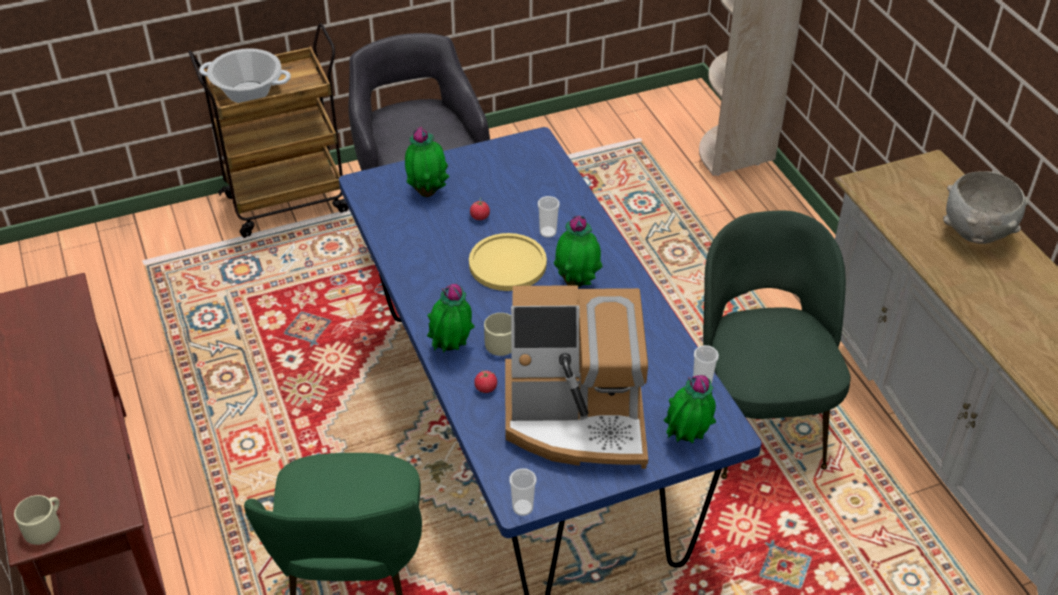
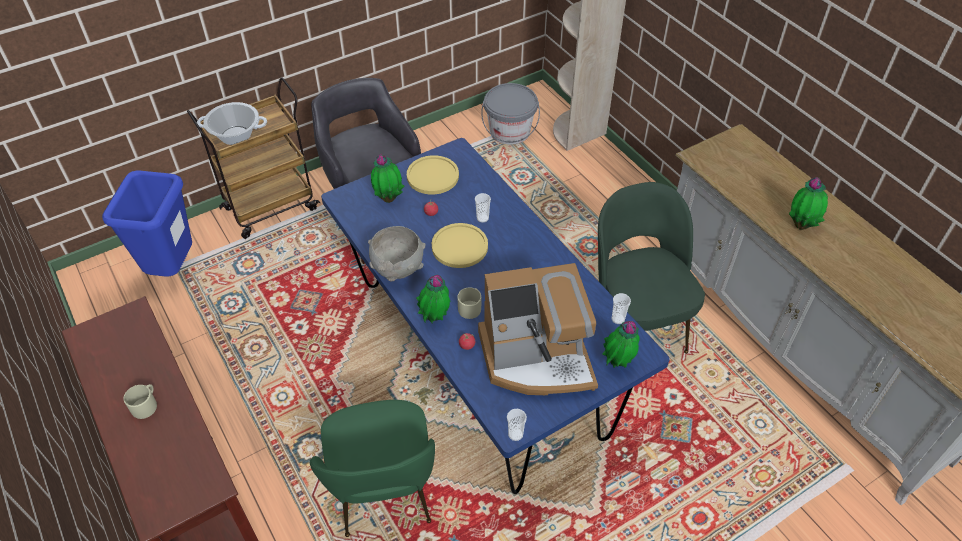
camera: 10 degrees left, 5 degrees up
(45, 526) = (162, 507): beige mug -> beige mug (146, 405)
(142, 263) = (173, 269): none -> blue trash can
(494, 171) = (432, 176): none -> yellow plate
(577, 283) = (512, 254): potted plant -> potted plant (801, 225)
(638, 142) = (509, 132): none -> grey bucket
(976, 234) = (781, 184): grey bowl -> grey bowl (398, 270)

